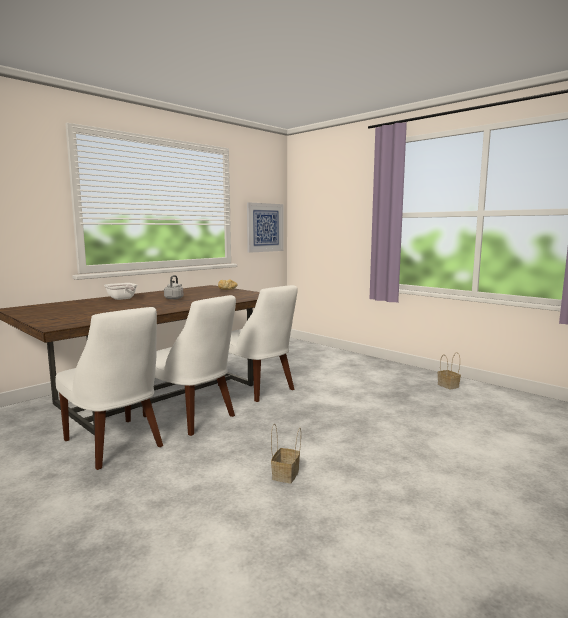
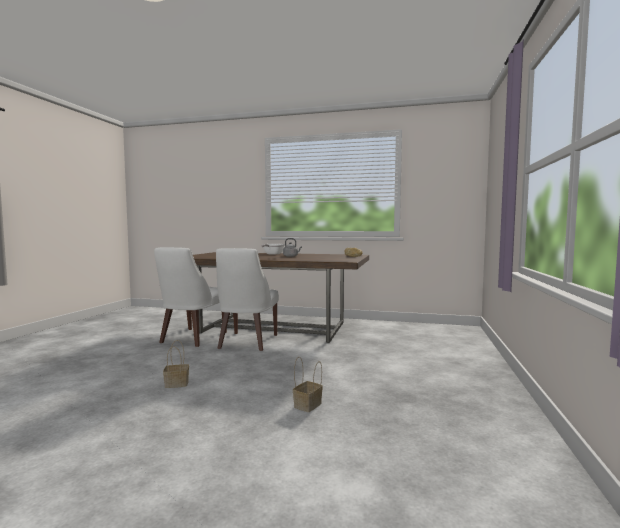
camera: 60 degrees right, 5 degrees down
(258, 388) = (324, 345): white chair -> none
(265, 227) = (448, 202): picture -> none
(449, 386) = (493, 422): basket -> basket (307, 405)

